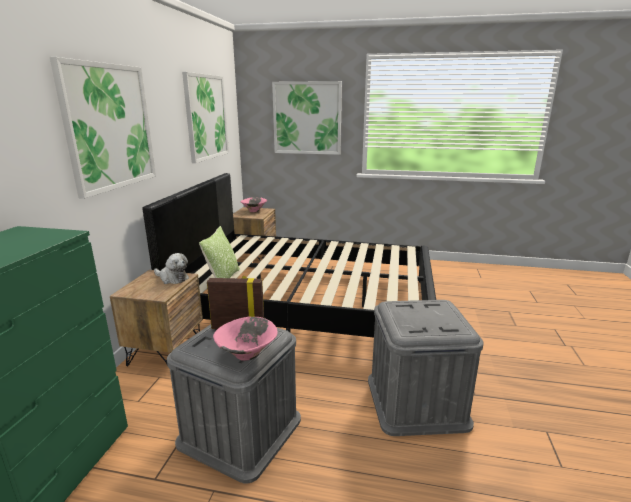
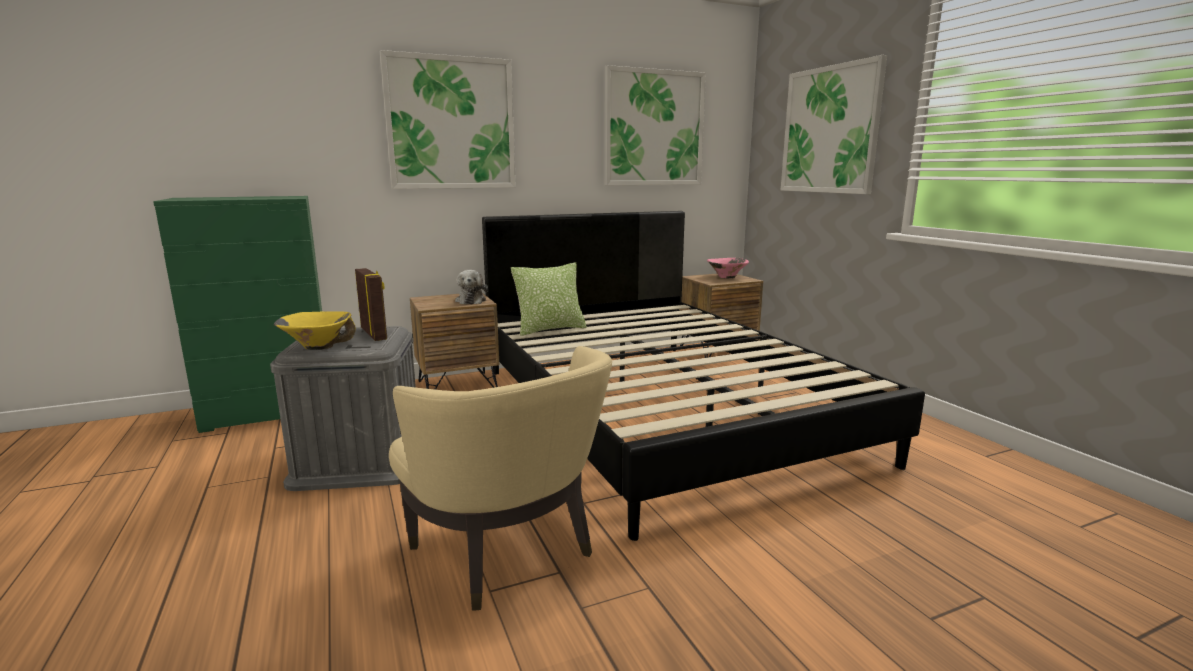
camera: 55 degrees right, 5 degrees down
(246, 355) = (318, 347): pink bowl -> yellow bowl
(416, 401) = (507, 553): grey storage box -> beige armchair

